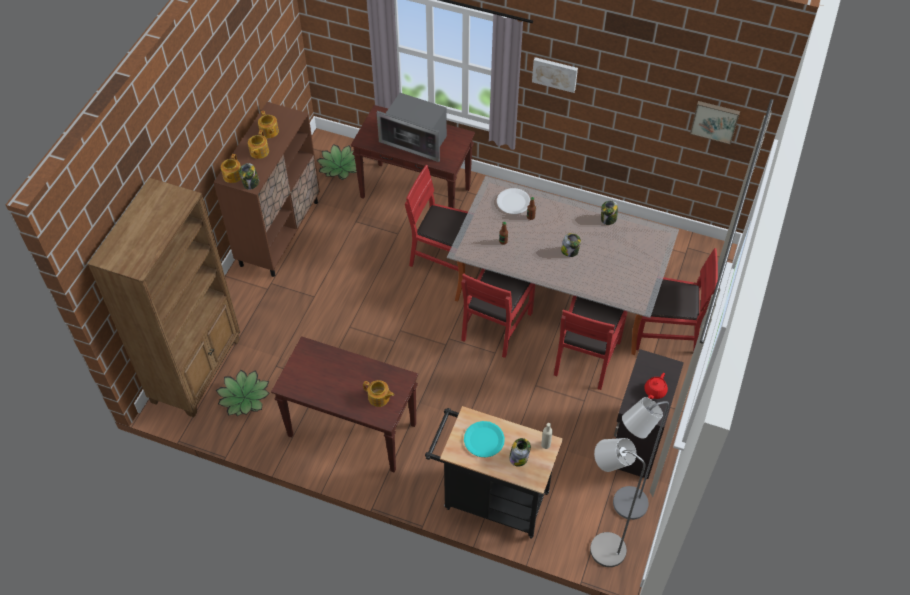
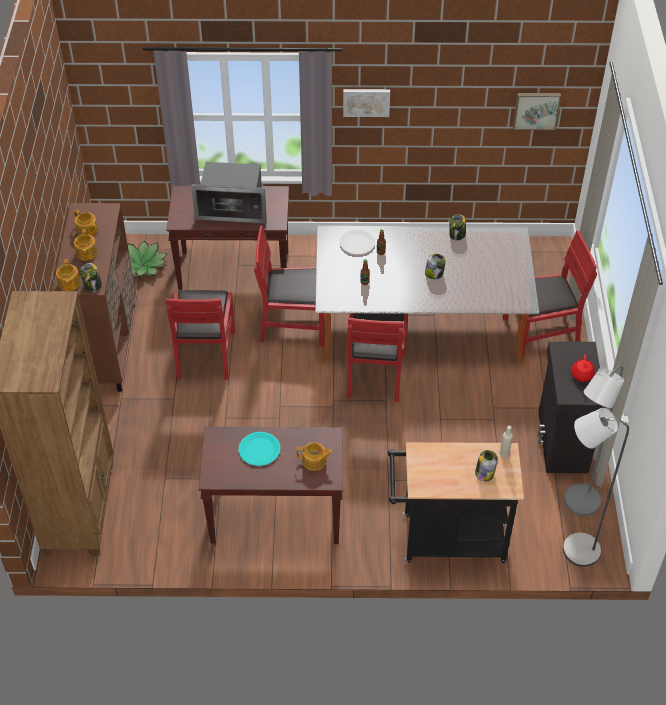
camera: 20 degrees left, 5 degrees down
(244, 397) = (145, 519): potted plant -> none
(484, 440) = (442, 467): turquoise plate -> turquoise plate (259, 449)
(586, 357) = (477, 378): red chair -> red chair (205, 354)

